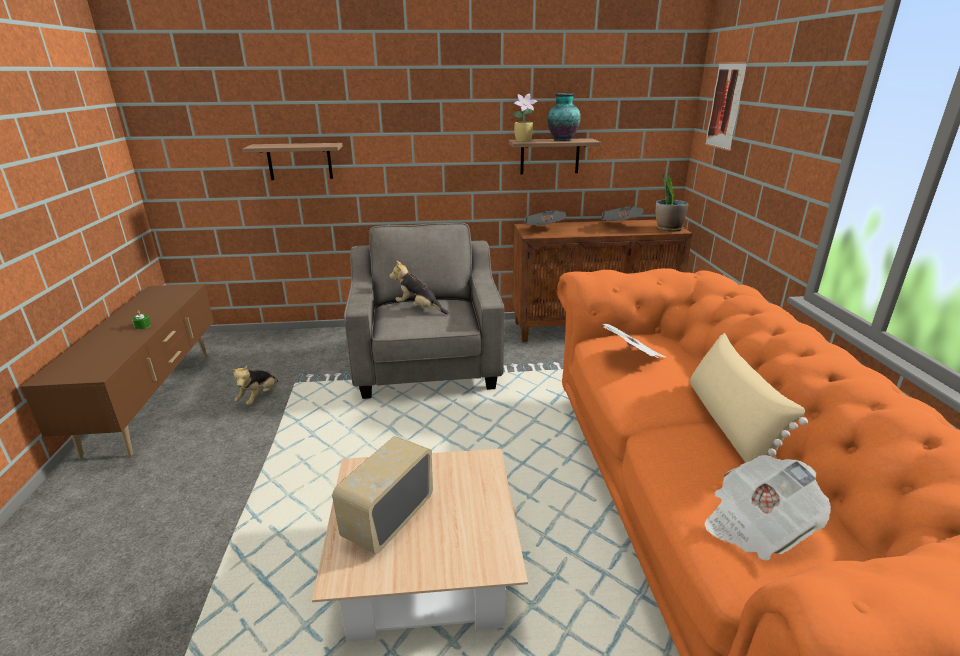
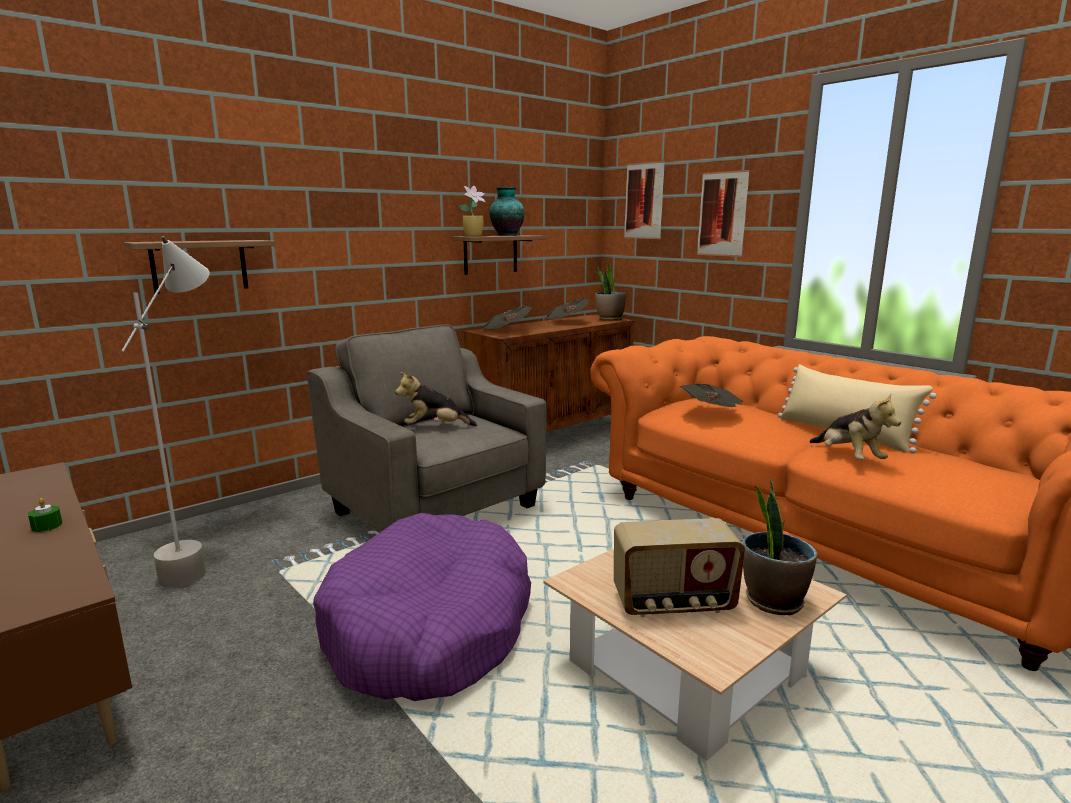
camera: 35 degrees left, 10 degrees down
(259, 397) = (244, 602): plush toy -> plush toy (848, 458)
(273, 359) = (202, 558): none -> grey floor lamp
(320, 457) = (429, 628): none -> purple dog bed
(388, 518) = (673, 603): radio -> radio turned 90 degrees counterclockwise
(458, 554) = (772, 601): none -> potted plant
(756, 525) = (957, 477): newspaper -> none
(782, 132) = (722, 214): none -> picture

